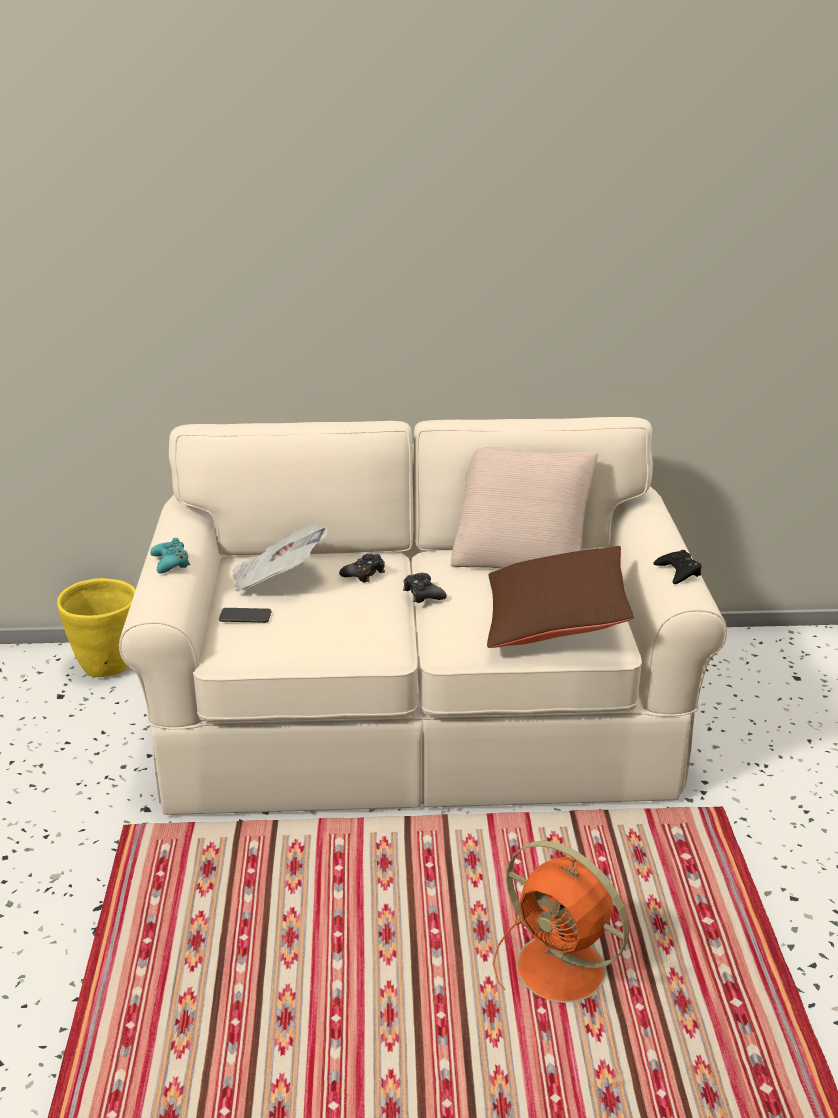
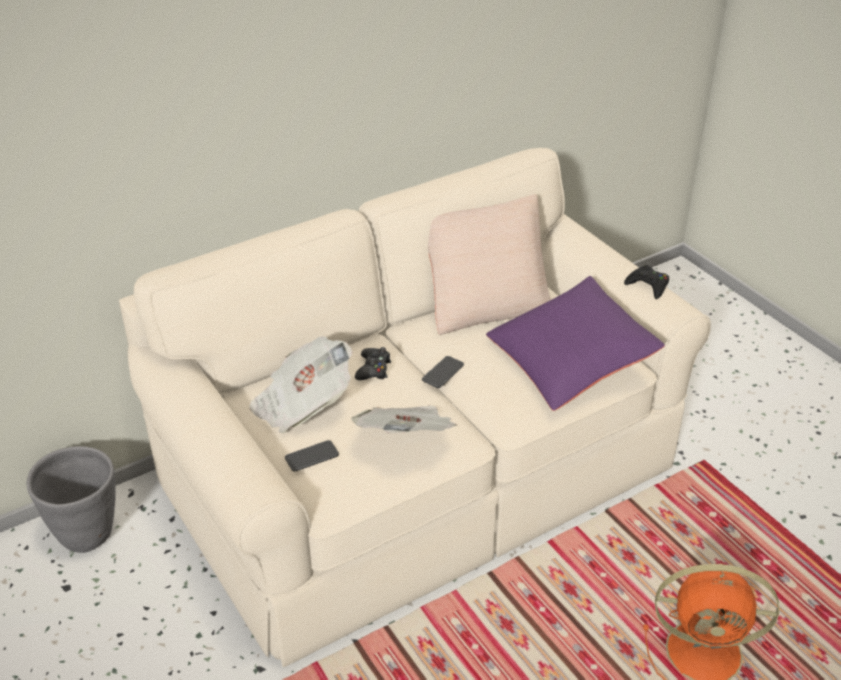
camera: 30 degrees left, 10 degrees up
(108, 666) = (87, 535): yellow planter -> grey planter
(171, 563) = (219, 431): turquoise game controller -> none
(336, 629) = (406, 439): none -> newspaper
(423, 594) = (443, 373): black game controller -> phone
(555, 620) = (570, 360): brown pillow -> purple pillow

